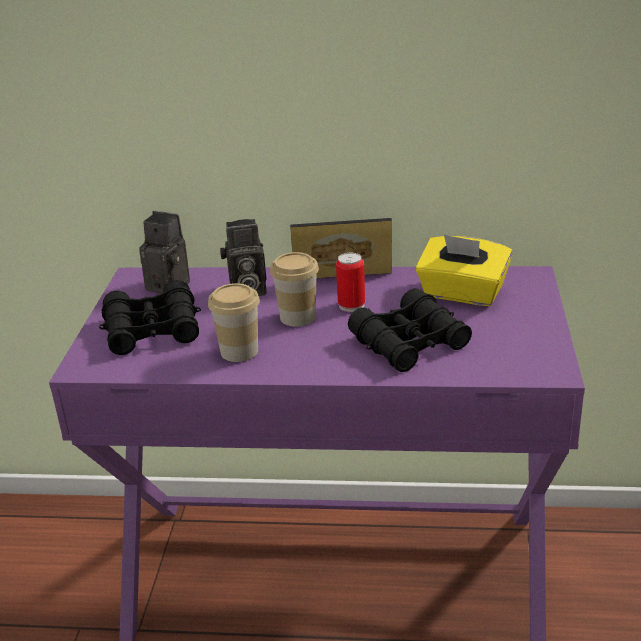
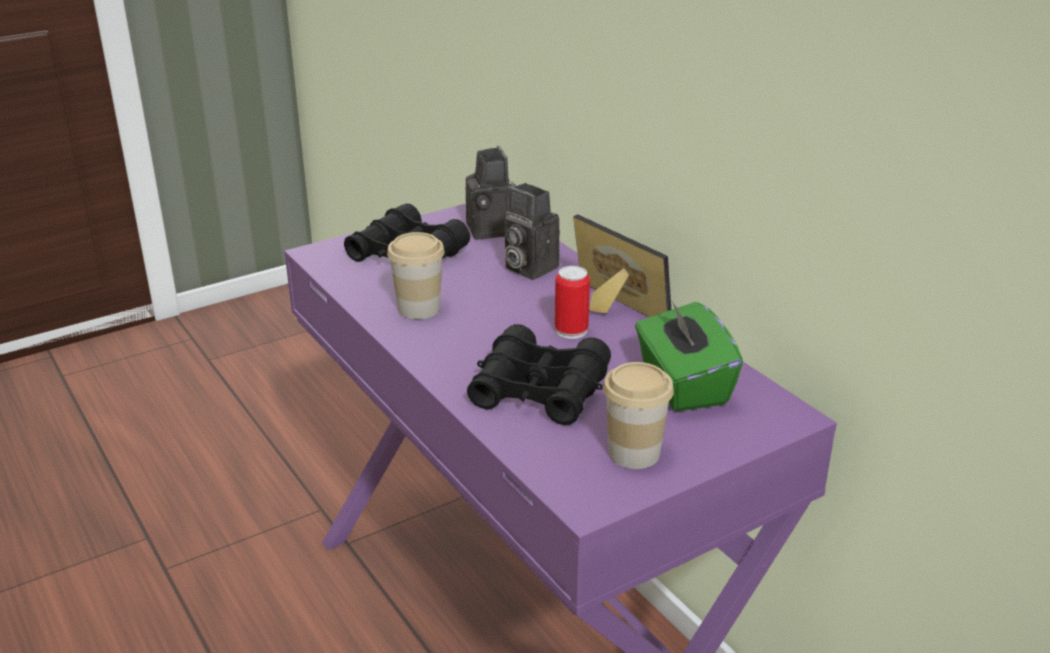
camera: 50 degrees right, 0 degrees up
(297, 317) = (513, 312): cup -> cup (634, 453)
(462, 293) = (682, 385): yellow tissue box -> green tissue box

